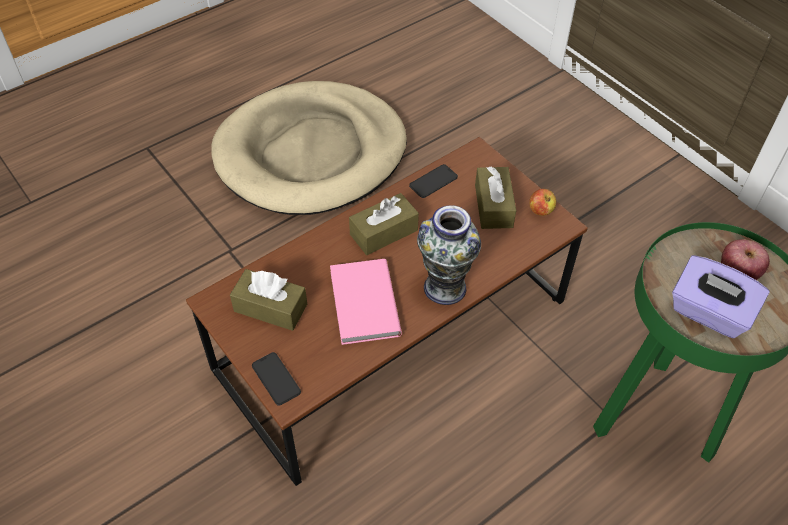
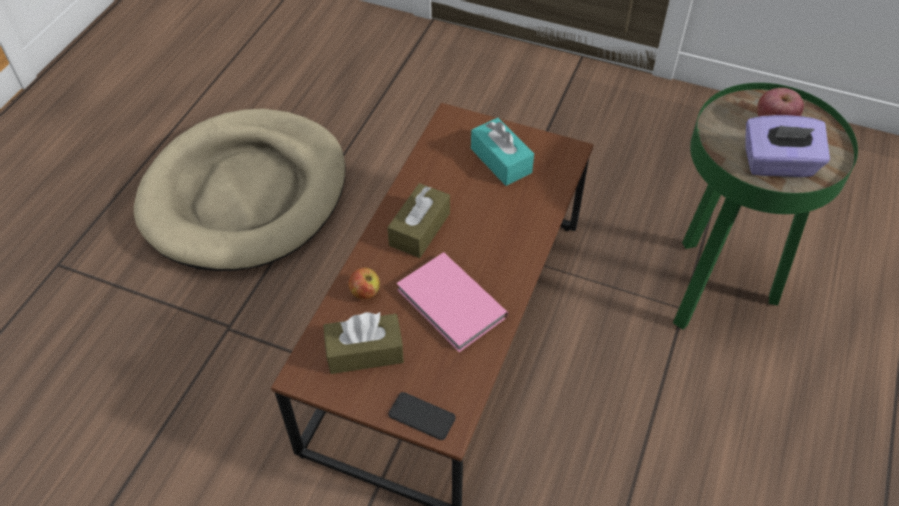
camera: 30 degrees left, 0 degrees up
(433, 181) = (430, 161): phone -> none
(444, 288) = (513, 254): vase -> none
(493, 206) = (501, 160): brown tissue box -> turquoise tissue box
(540, 211) = (544, 146): apple -> apple (365, 292)

